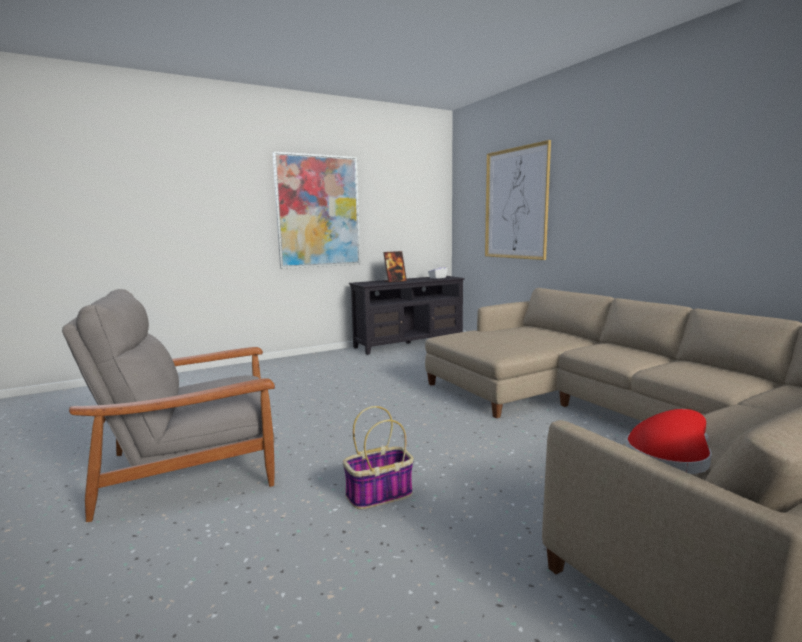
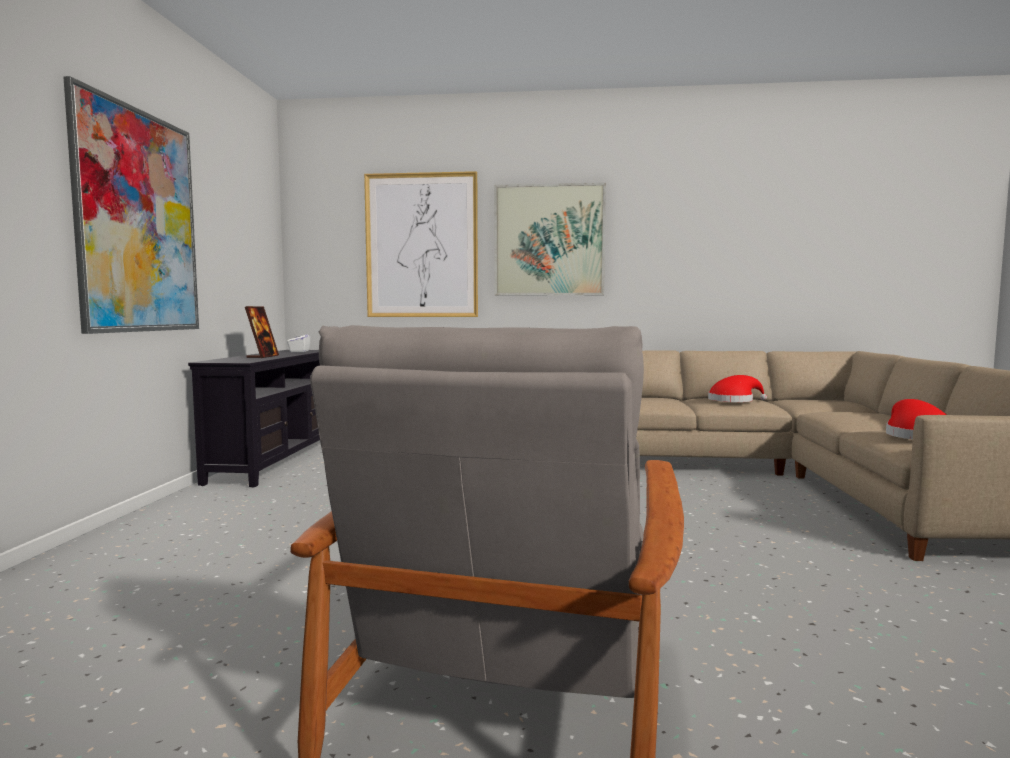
camera: 55 degrees left, 5 degrees down
(378, 495) = (735, 587): basket -> none
(598, 193) = (549, 240): none -> picture
(697, 371) = (733, 401): none -> red hat

